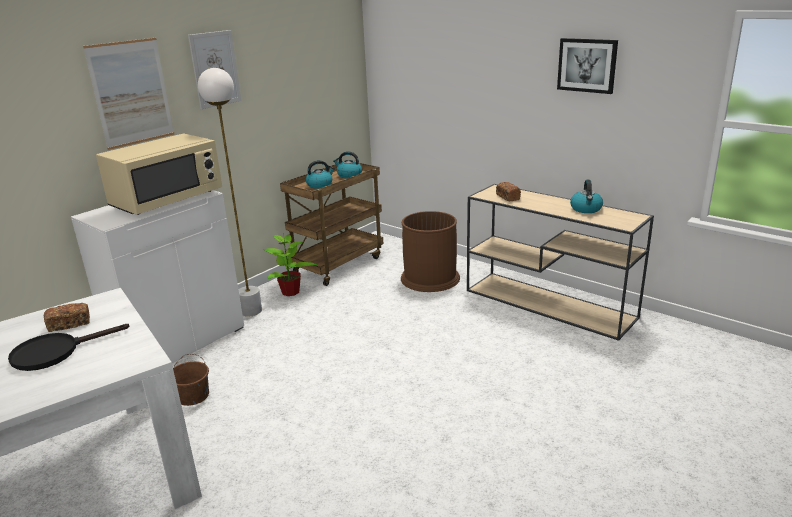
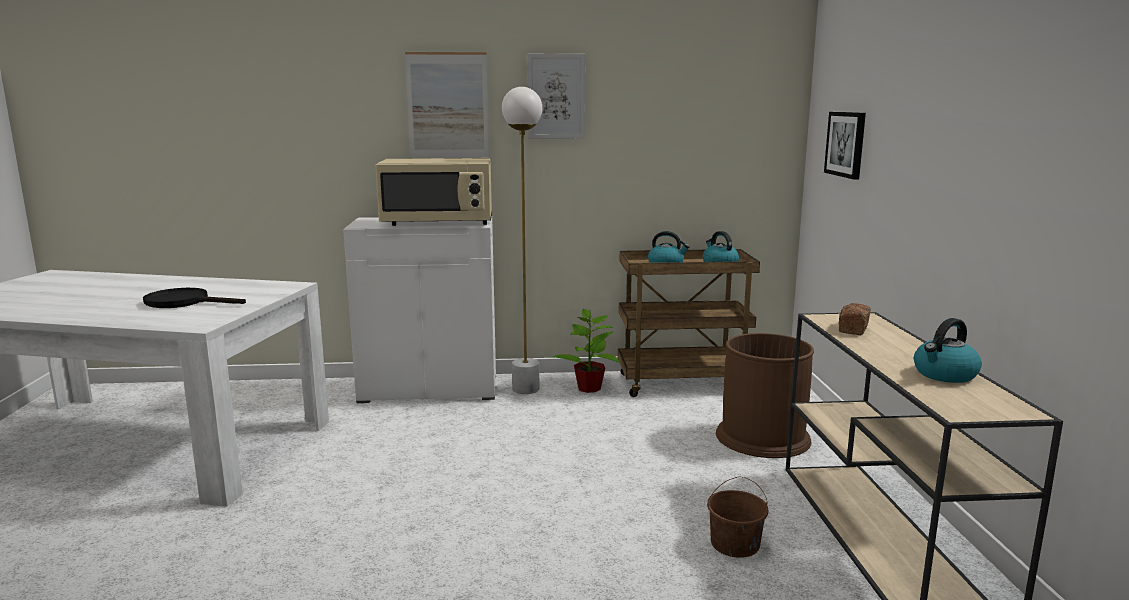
camera: 45 degrees right, 10 degrees down
(70, 324) = (234, 291): bread -> none
(193, 396) = (362, 432): brown bucket -> brown bucket (735, 544)
(587, 65) = (1025, 112): picture -> picture (846, 144)

